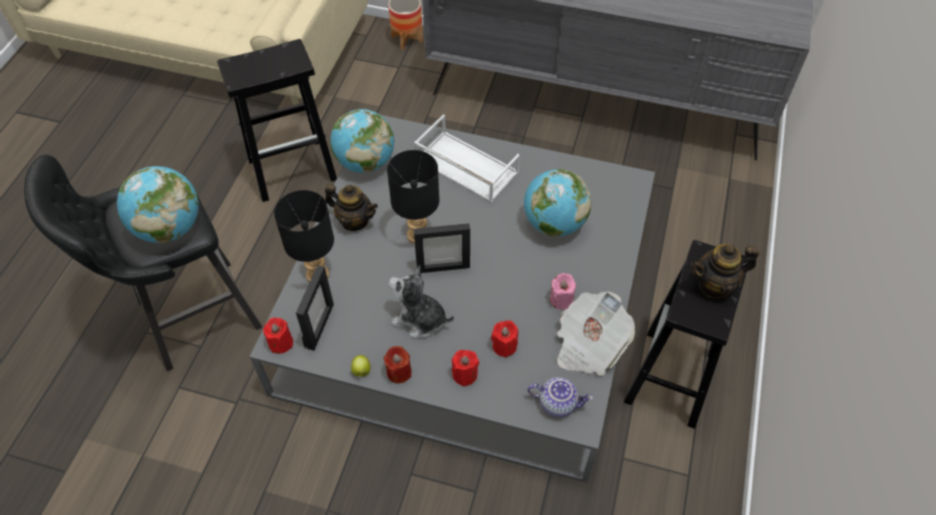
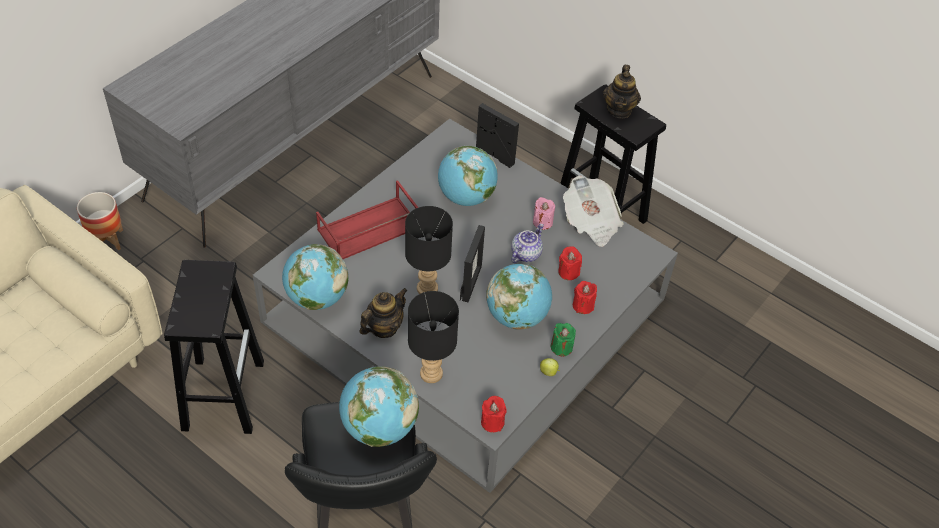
camera: 70 degrees left, 5 degrees down
(319, 326) = (488, 388): picture frame -> picture frame (494, 155)
(399, 372) = (561, 347): red candle -> green candle
(420, 319) = (517, 316): plush toy -> globe
(465, 166) = (368, 229): white tray -> red tray
(558, 402) = (632, 259): teapot -> teapot (525, 253)

